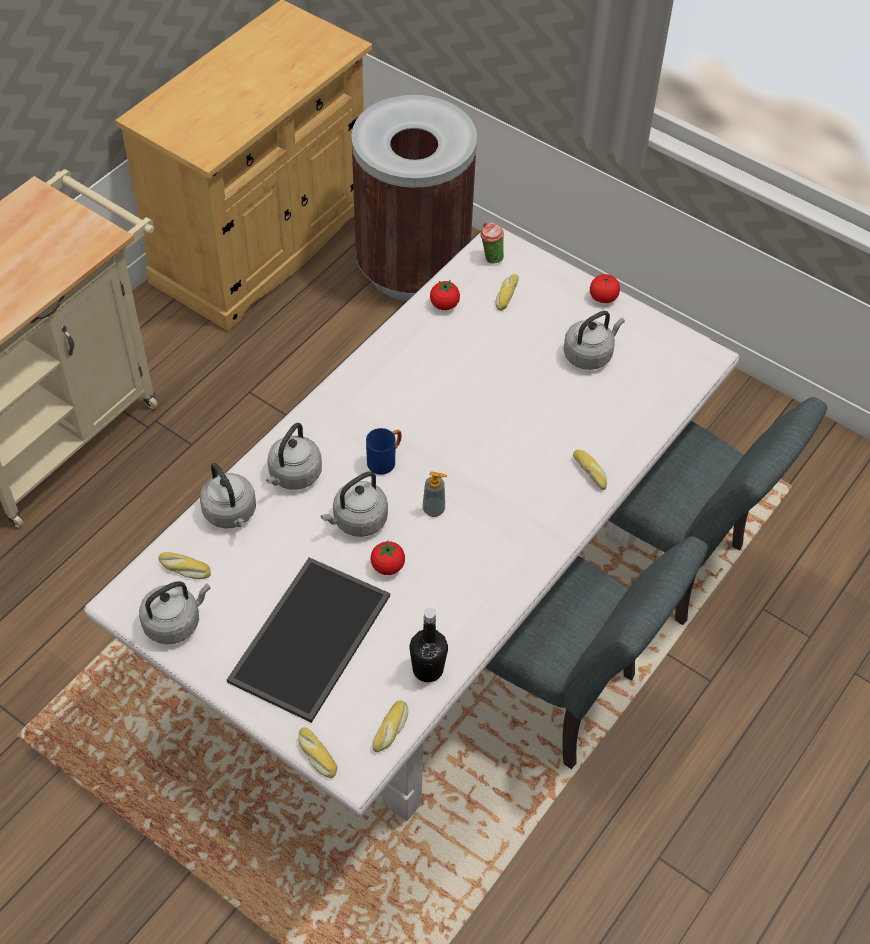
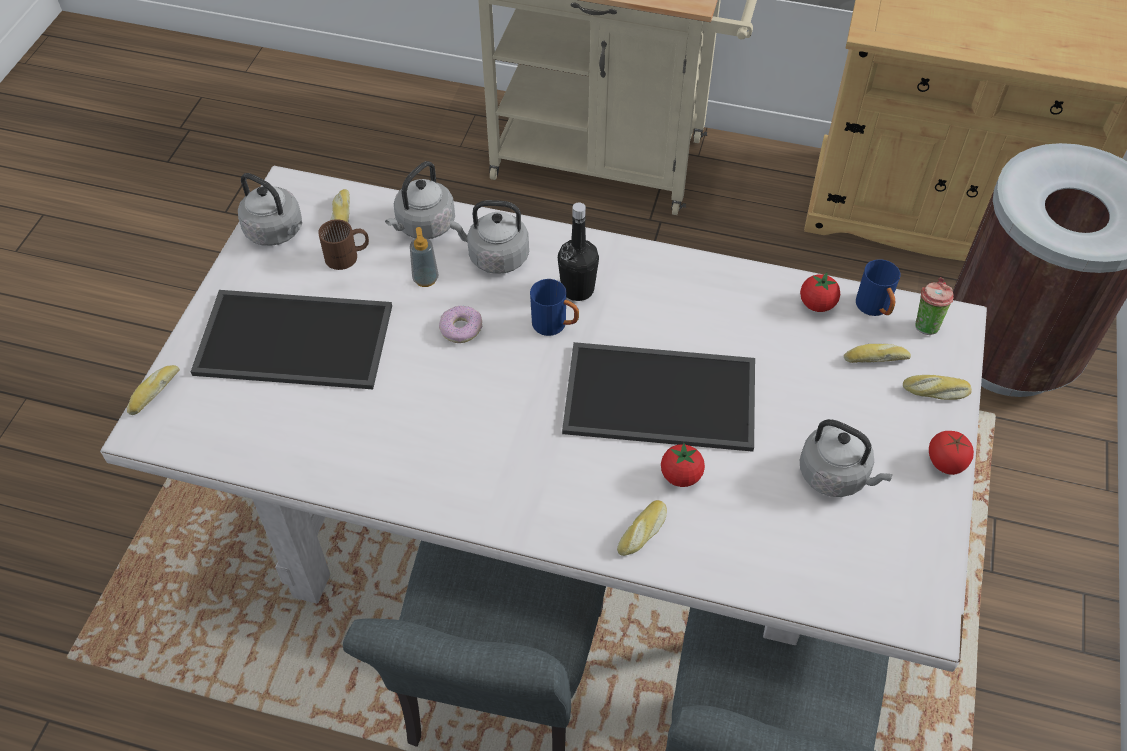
camera: 70 degrees right, 0 degrees up
(235, 577) = (348, 256): none -> brown mug
(357, 521) = (460, 329): grey kettle -> donut
(387, 566) = (411, 374): tomato -> tomato (681, 476)
(391, 729) = (202, 446): bread -> bread (935, 392)
(428, 669) = (288, 454): black bottle -> black bottle (577, 289)
(434, 509) = (508, 390): soap dispenser -> soap dispenser (425, 279)
(464, 277) = (875, 309): none -> blue mug
(481, 420) = (662, 394): none -> tray

